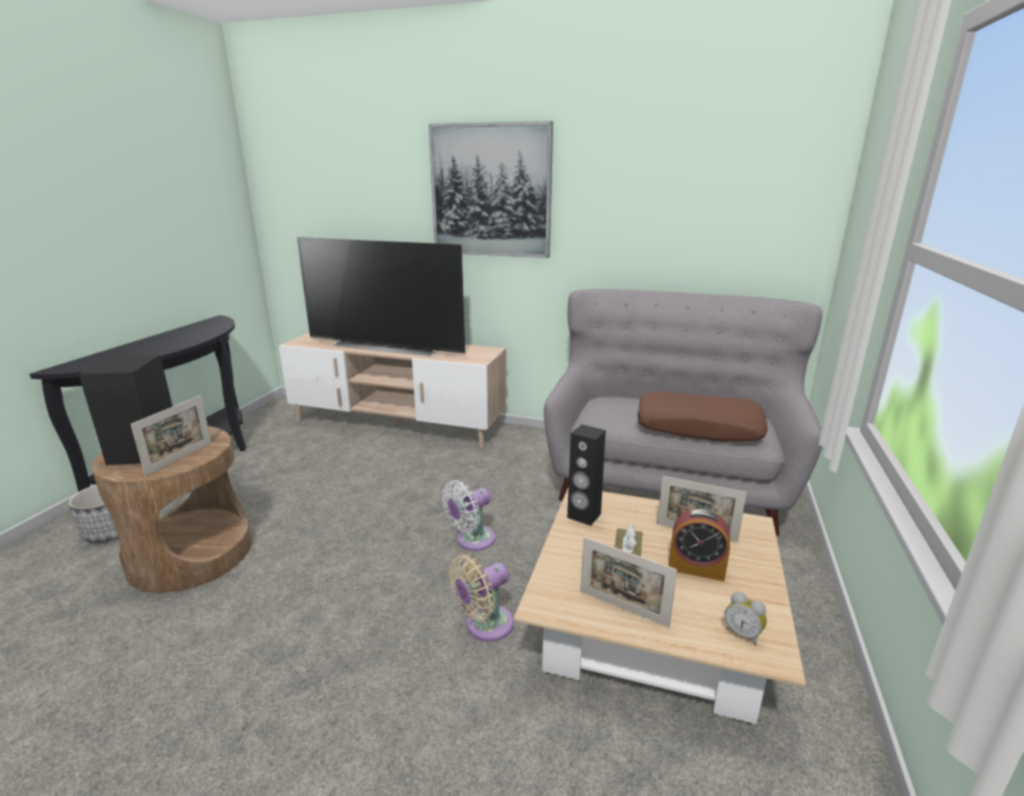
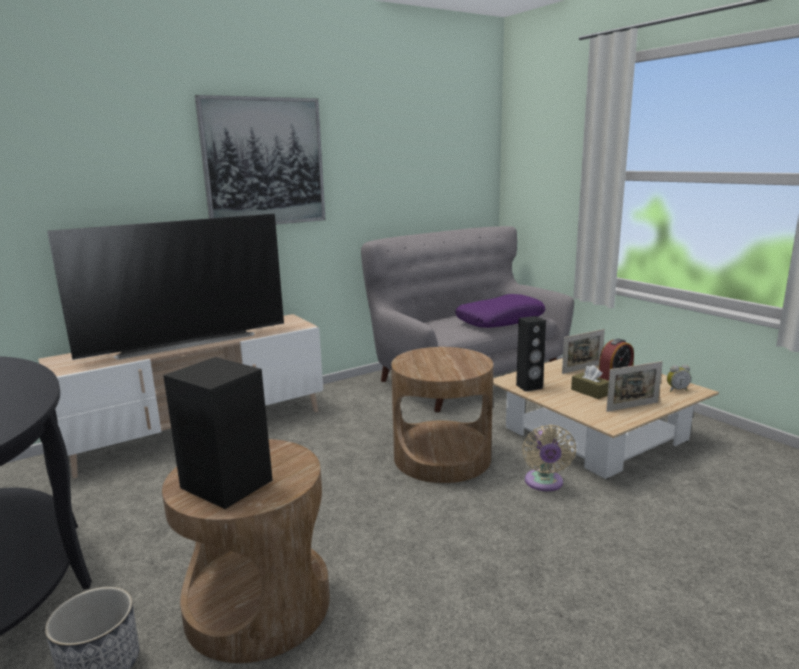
camera: 50 degrees left, 5 degrees down
(180, 458) = (284, 467): picture frame -> none
(472, 540) = (442, 457): white fan -> brown side table
(698, 428) = (500, 320): brown pillow -> purple pillow

